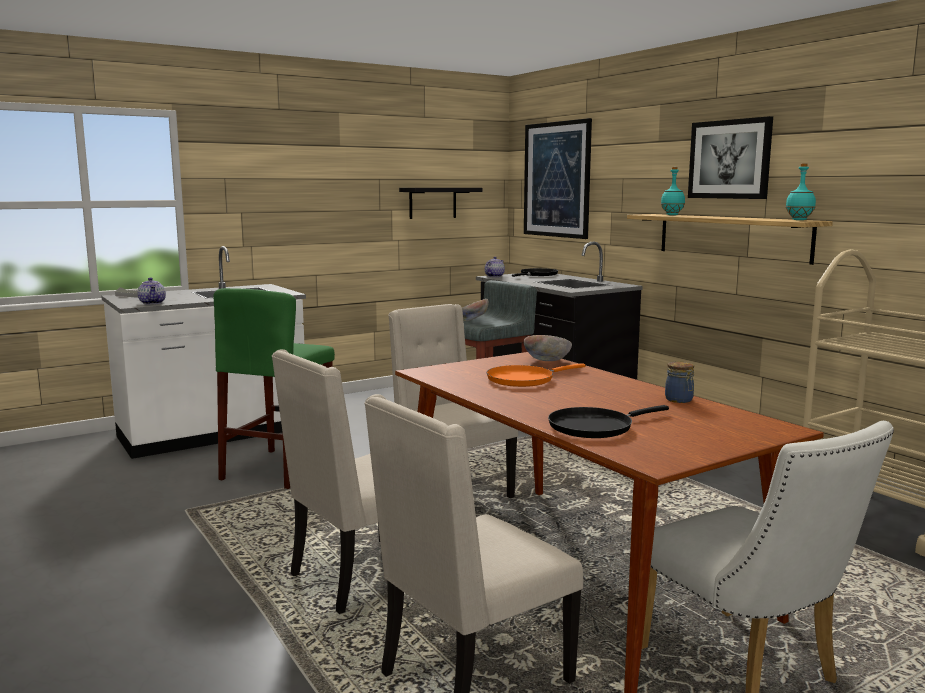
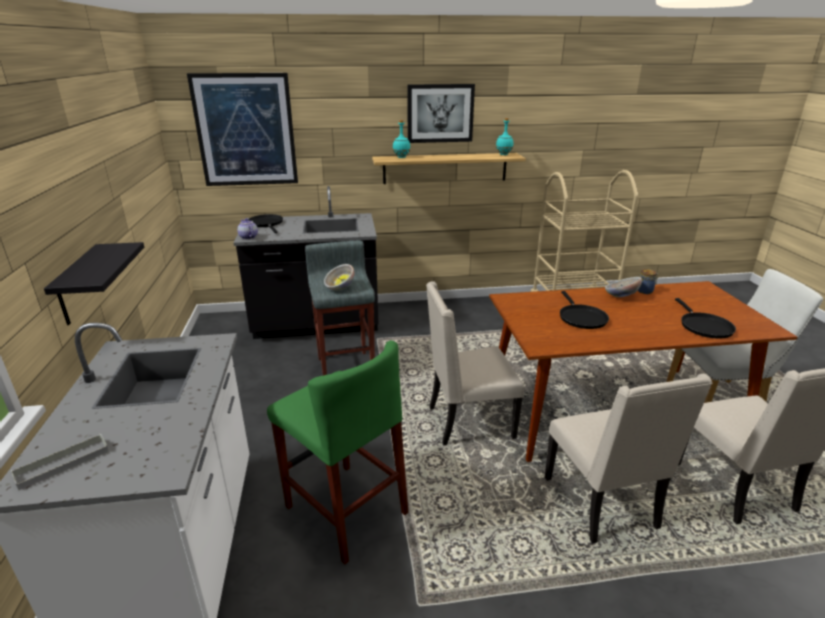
camera: 65 degrees left, 15 degrees up
(153, 303) = (169, 451): teapot -> none
(432, 203) = (138, 175): black shelf -> black shelf (78, 285)
(524, 379) = (581, 318): orange frying pan -> black frying pan
(546, 362) = (530, 299): bowl -> bowl (620, 296)

